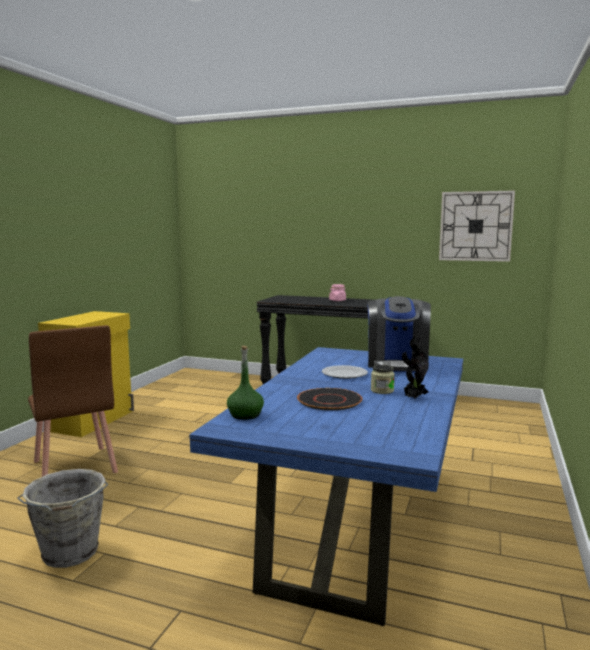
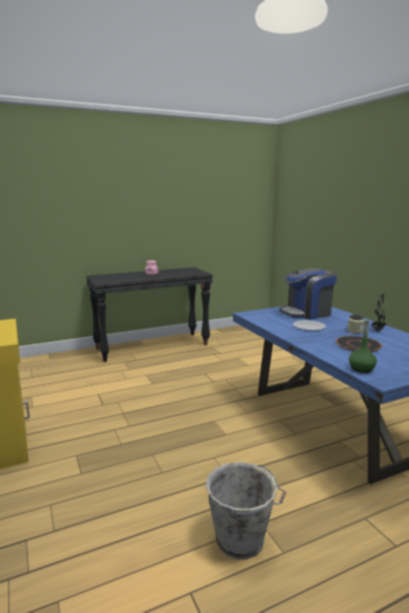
camera: 45 degrees left, 5 degrees up
(74, 467) = (87, 487): brown chair -> none
(397, 364) = (307, 313): coffee machine -> coffee machine turned 105 degrees clockwise
(475, 226) = (232, 210): wall clock -> none

